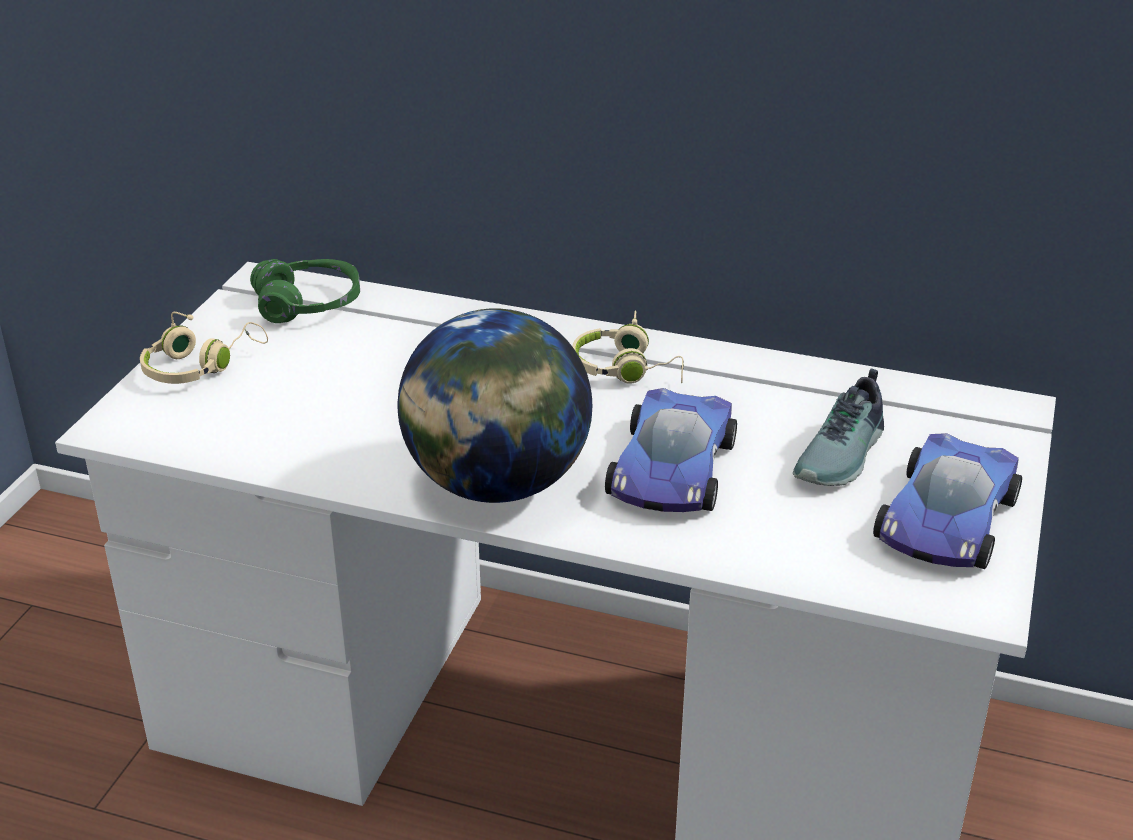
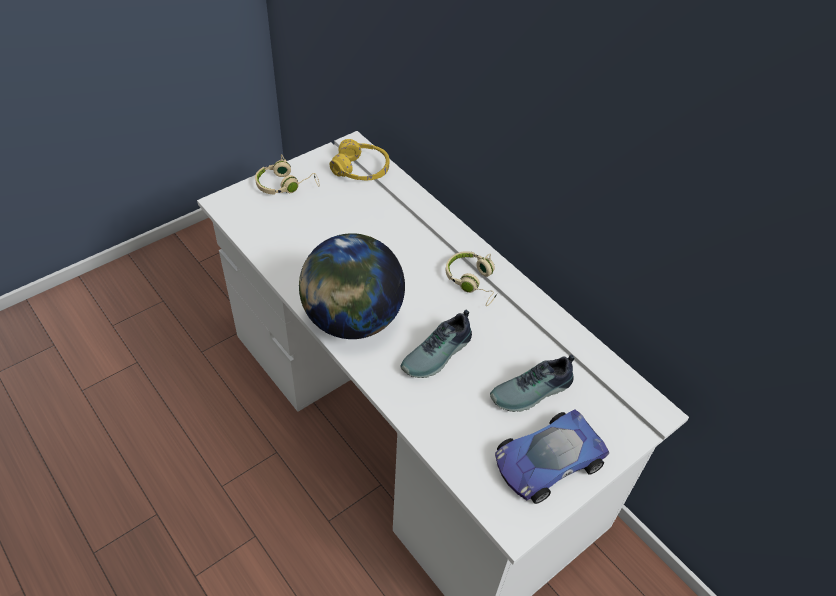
camera: 30 degrees right, 15 degrees up
(309, 305) = (361, 170): green headphones -> yellow headphones
(671, 470) = (438, 354): toy car -> shoe

